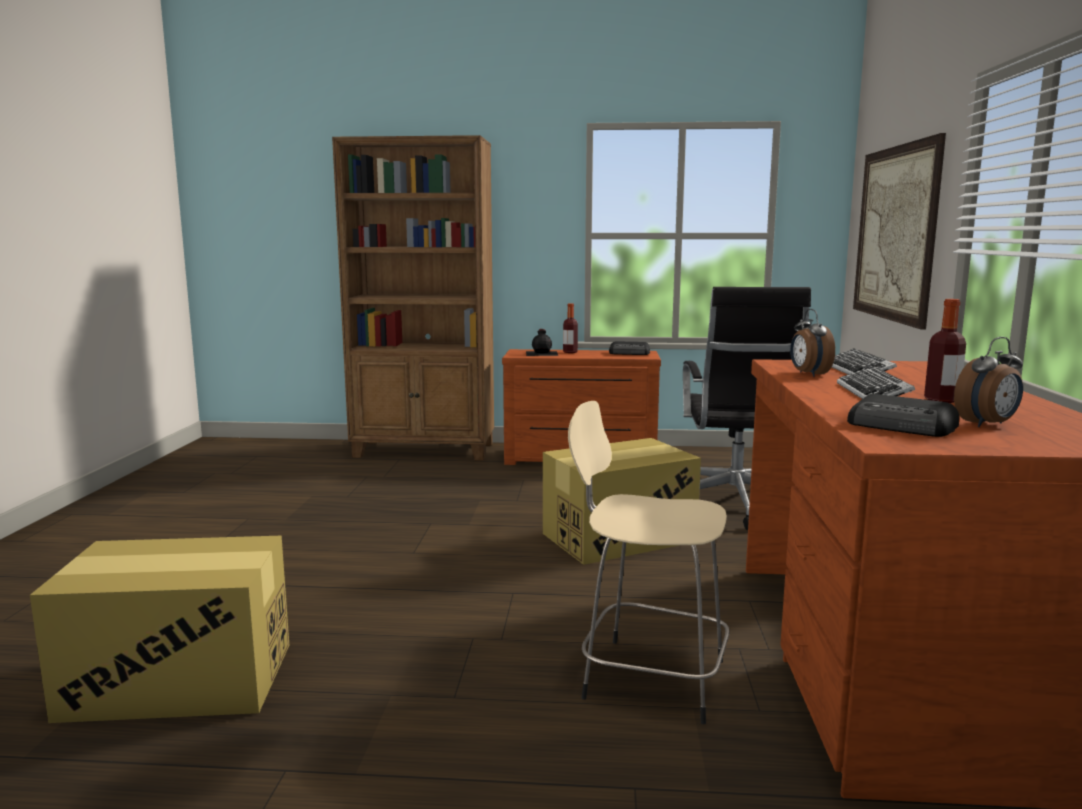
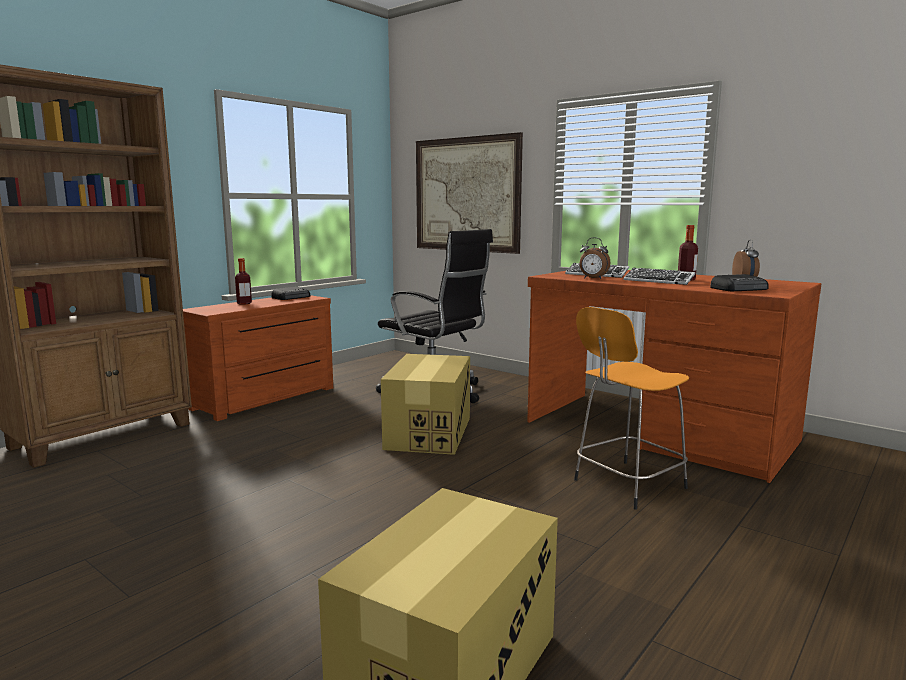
camera: 55 degrees left, 0 degrees up
(542, 353) = (226, 307): black bottle -> none
(648, 678) = (626, 485): beige stool -> orange stool

